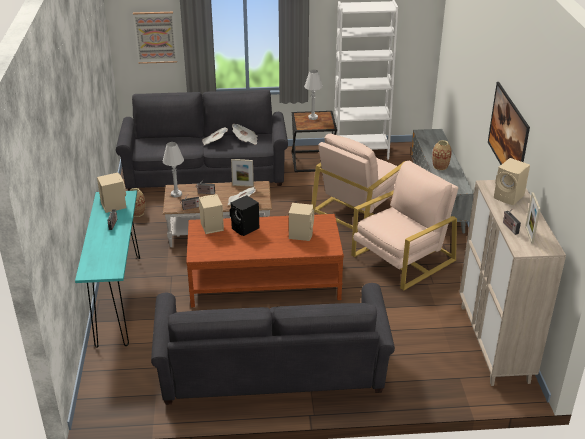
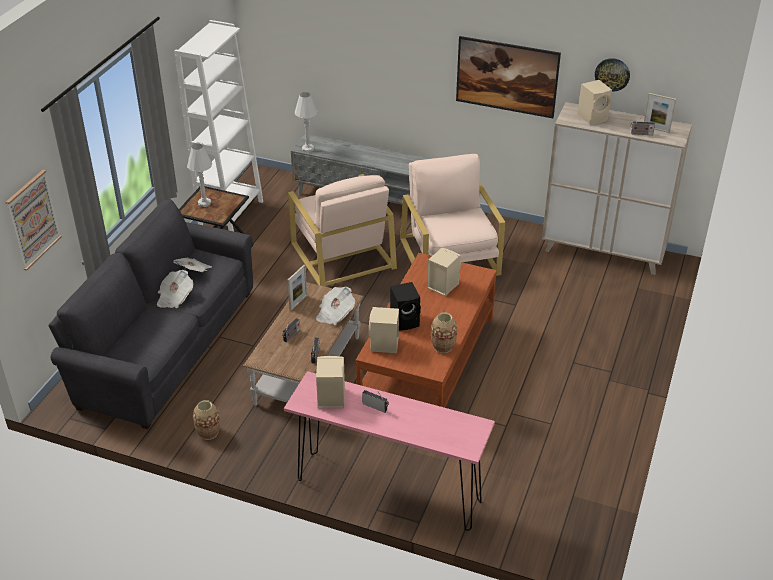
camera: 65 degrees left, 5 degrees up
(118, 299) = (388, 491): turquoise console table -> pink console table
(176, 194) = (275, 360): white table lamp -> white table lamp (308, 149)
(272, 375) = (582, 401): grey sofa -> none
(440, 166) = (379, 161): vase -> vase (443, 346)
(545, 168) = (612, 74): none -> wall clock

